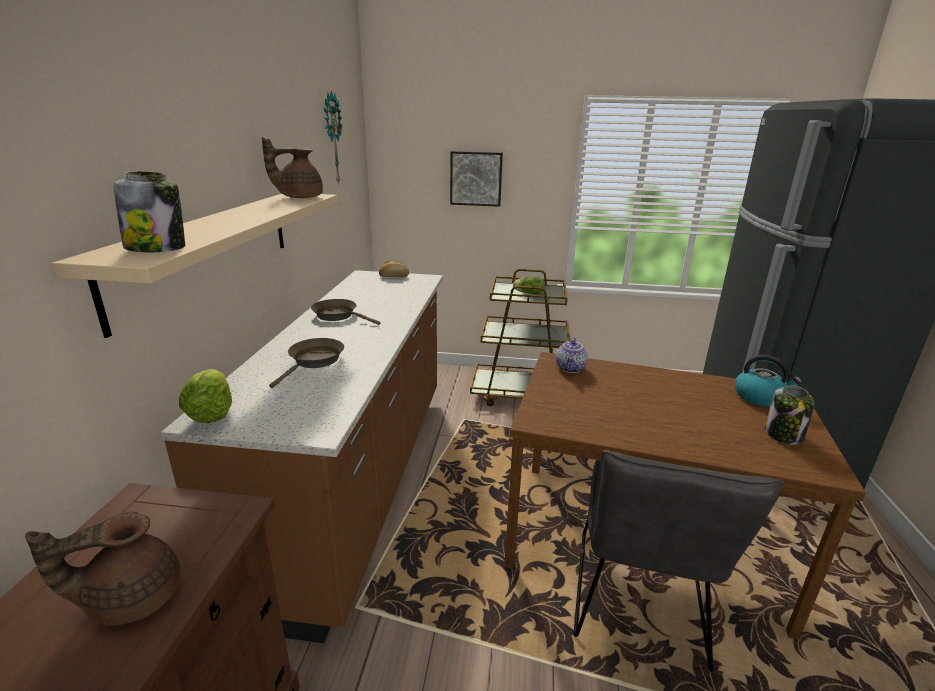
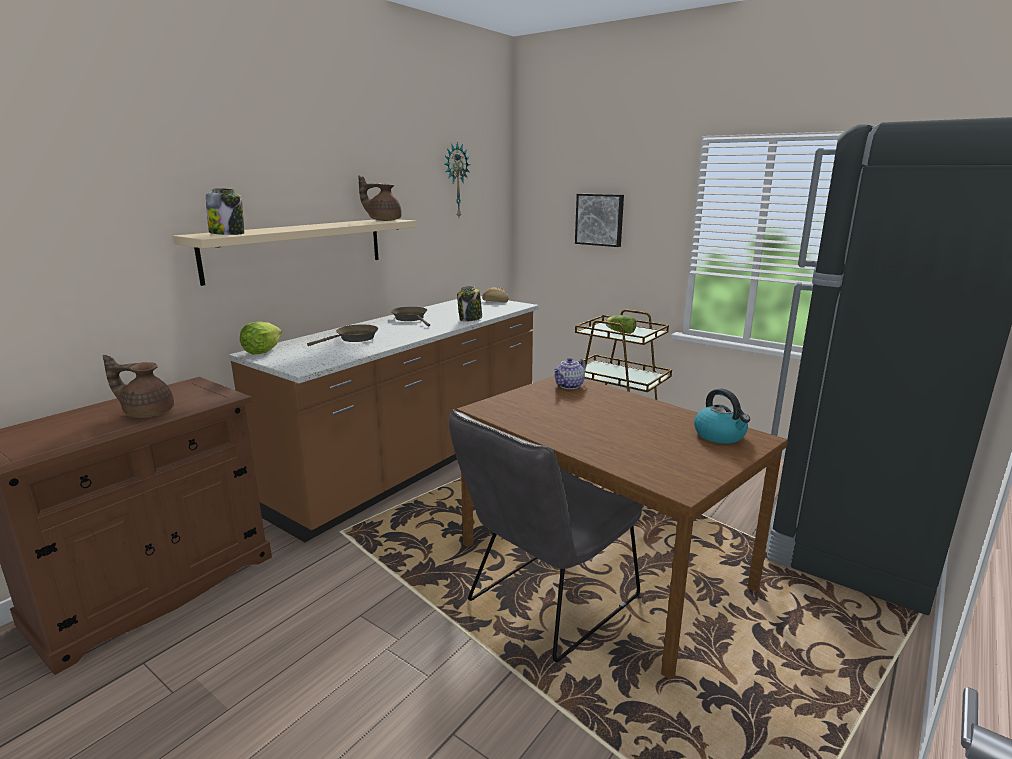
camera: 30 degrees right, 5 degrees down
(784, 435) = (688, 460): jar -> jar (470, 319)

